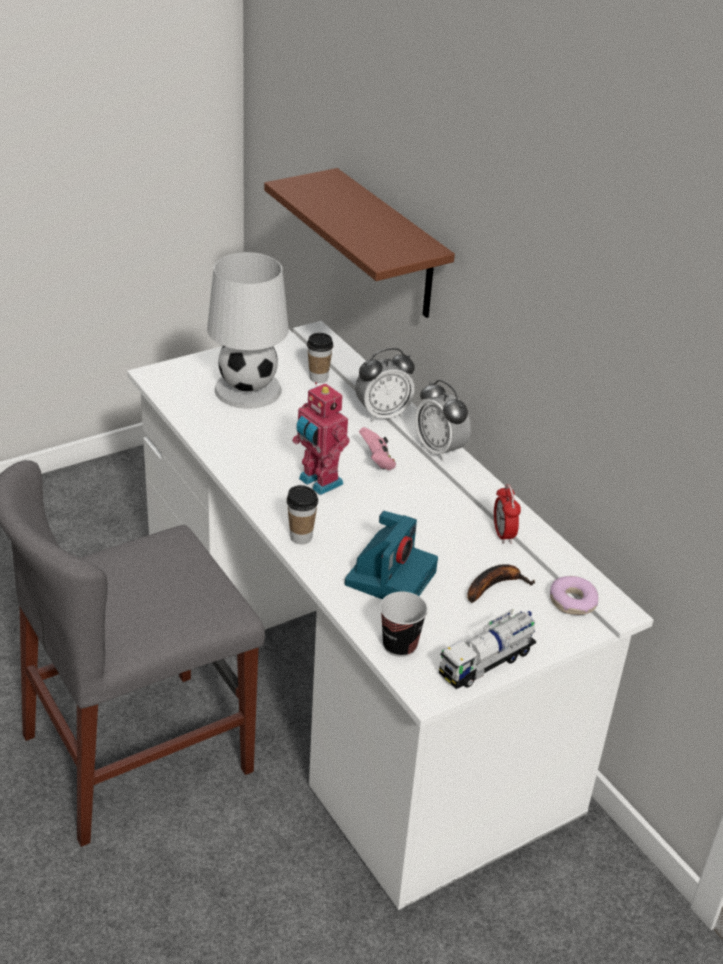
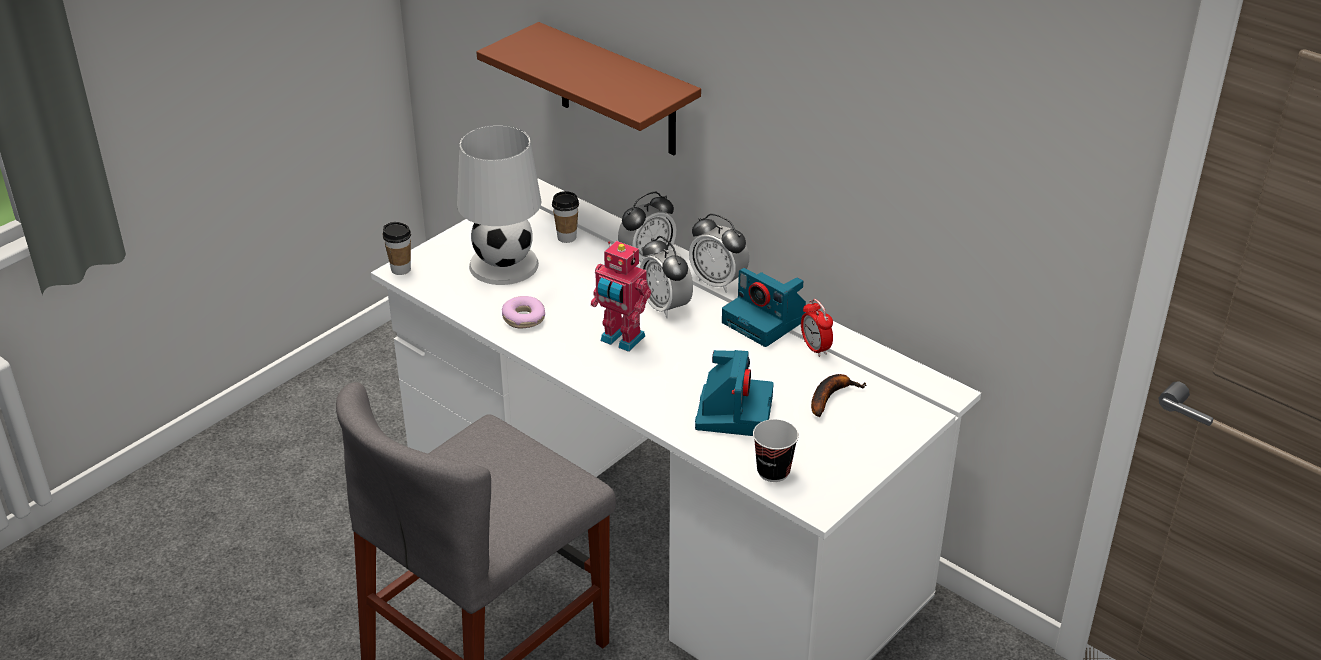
camera: 15 degrees left, 0 degrees up
(301, 537) = (632, 395): cup -> cup (401, 269)
(377, 461) = (666, 307): pink game controller -> alarm clock
(468, 497) = (766, 321): none -> camera
(487, 663) = (857, 467): toy truck -> none
(572, 602) = (905, 394): donut -> donut (524, 318)

